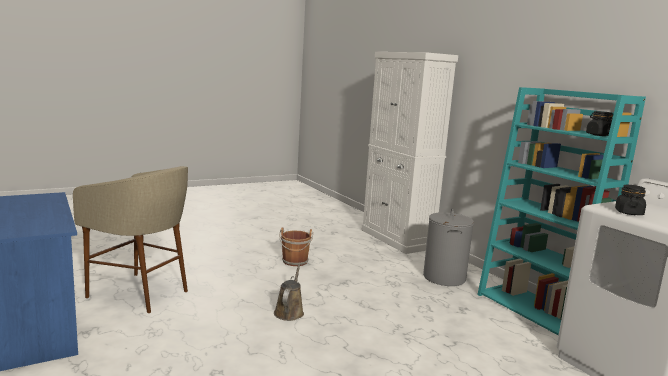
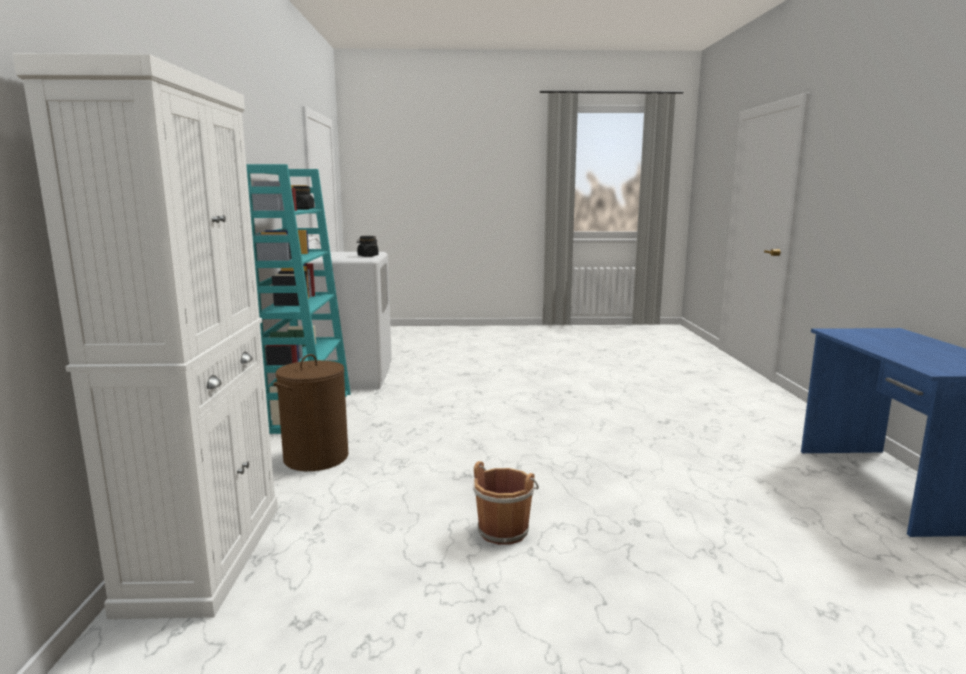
camera: 150 degrees left, 0 degrees up
(140, 293) = (780, 511): beige stool -> none
(289, 312) = (573, 453): brown watering can -> none
(444, 277) = (316, 457): grey laundry basket -> brown laundry basket

